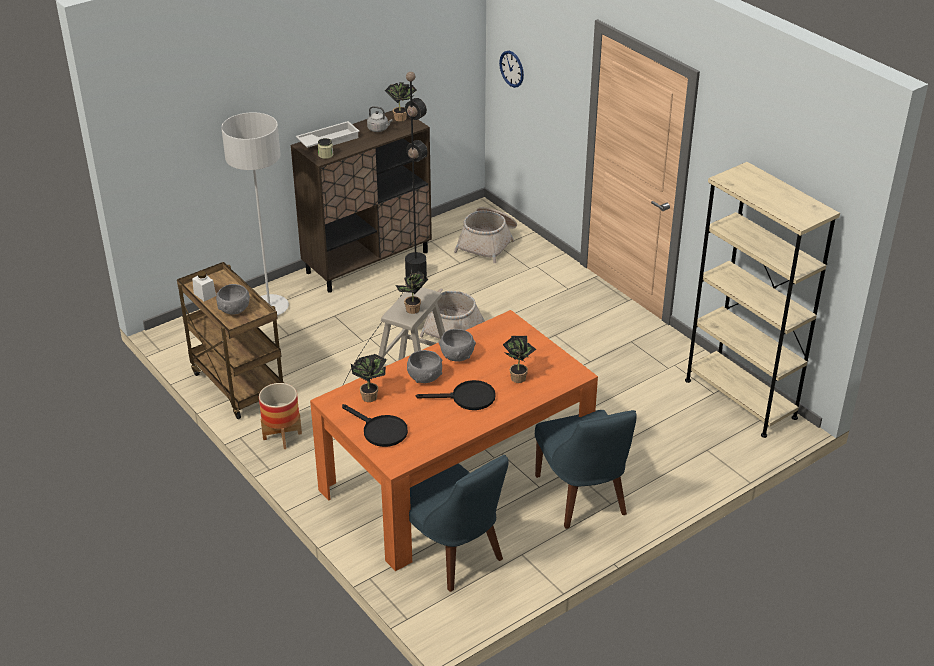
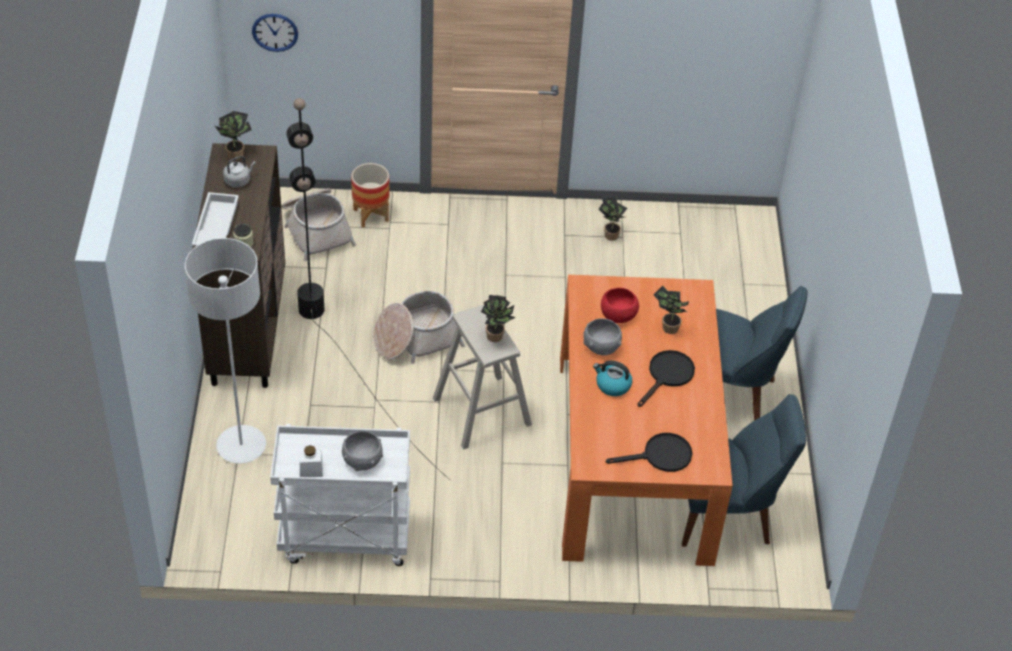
camera: 55 degrees left, 10 degrees up
(236, 384) = (343, 539): brown cart -> white cart
(282, 436) = (460, 546): planter -> planter (370, 215)
(370, 395) = (604, 435): potted plant -> potted plant (610, 234)
(425, 377) = (612, 385): grey bowl -> kettle
(499, 349) = (618, 315): none -> red bowl
(740, 399) = (702, 223): beige bookcase -> none

